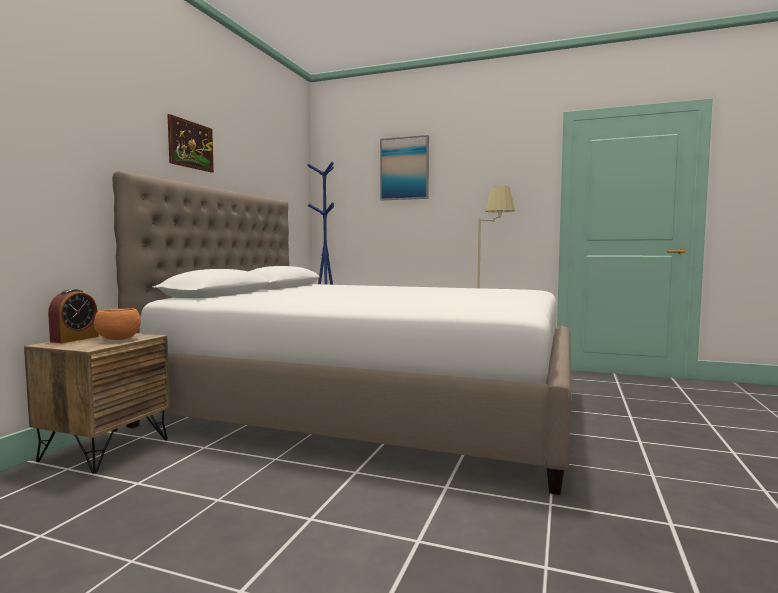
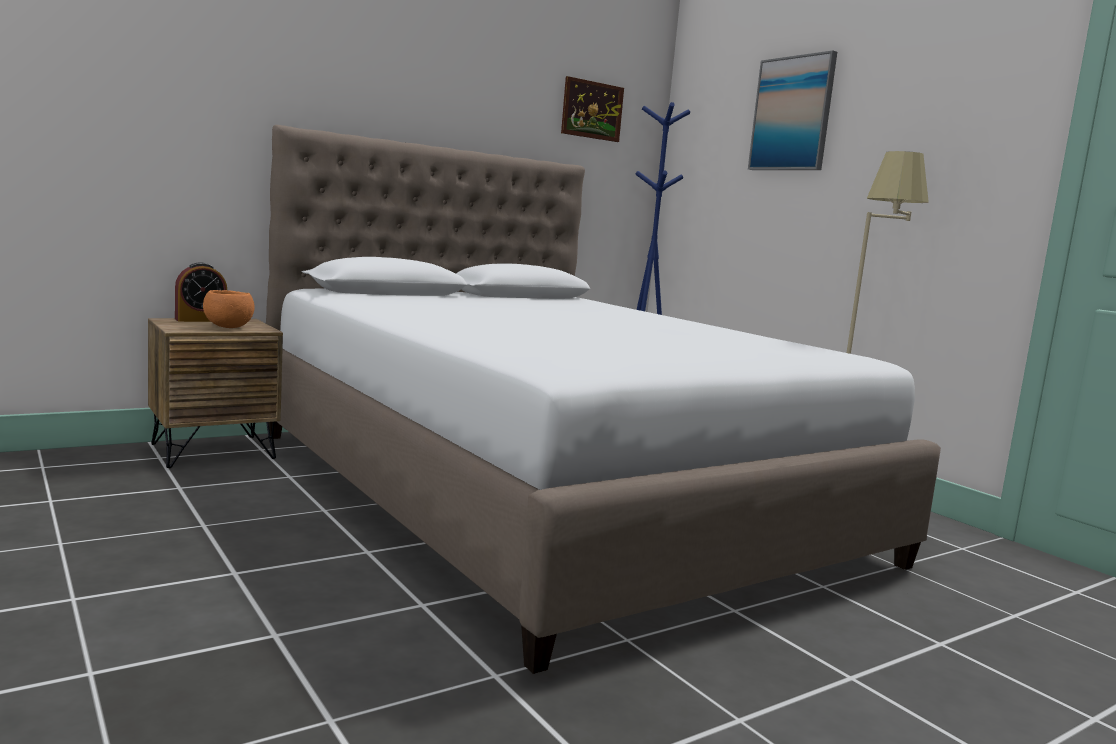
camera: 35 degrees right, 5 degrees up
(190, 145) = (411, 86): picture -> picture (592, 110)

